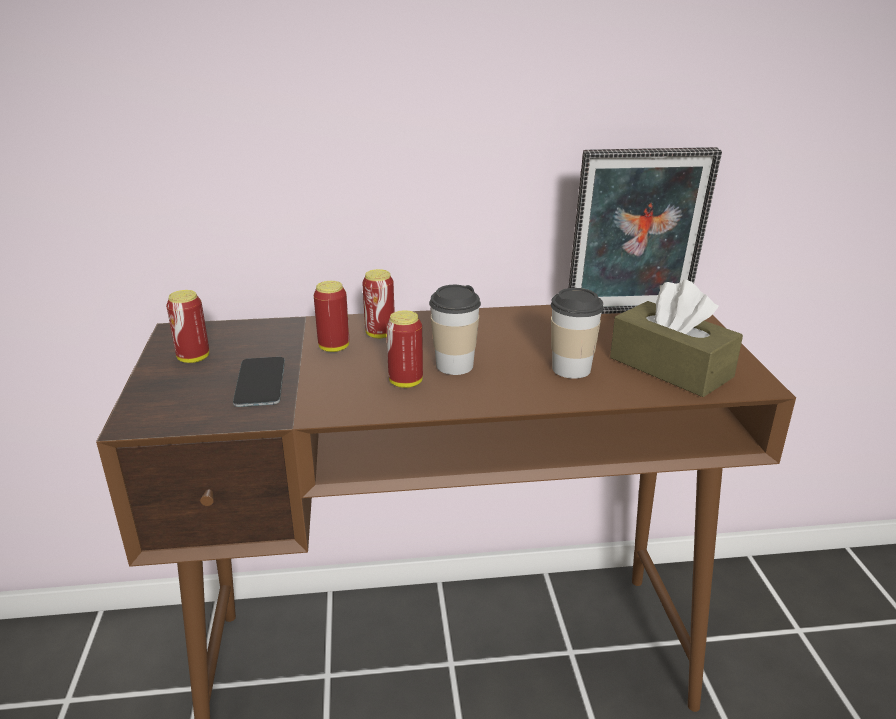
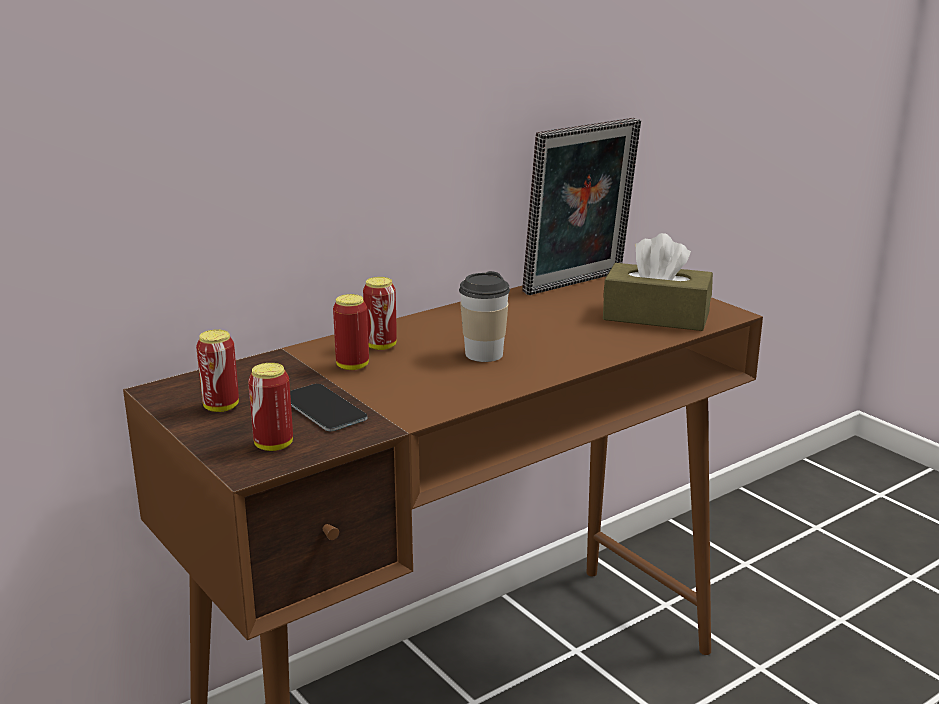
camera: 30 degrees left, 5 degrees down
(405, 382) = (459, 376): can -> can (273, 445)
(571, 369) = (583, 334): cup -> none

